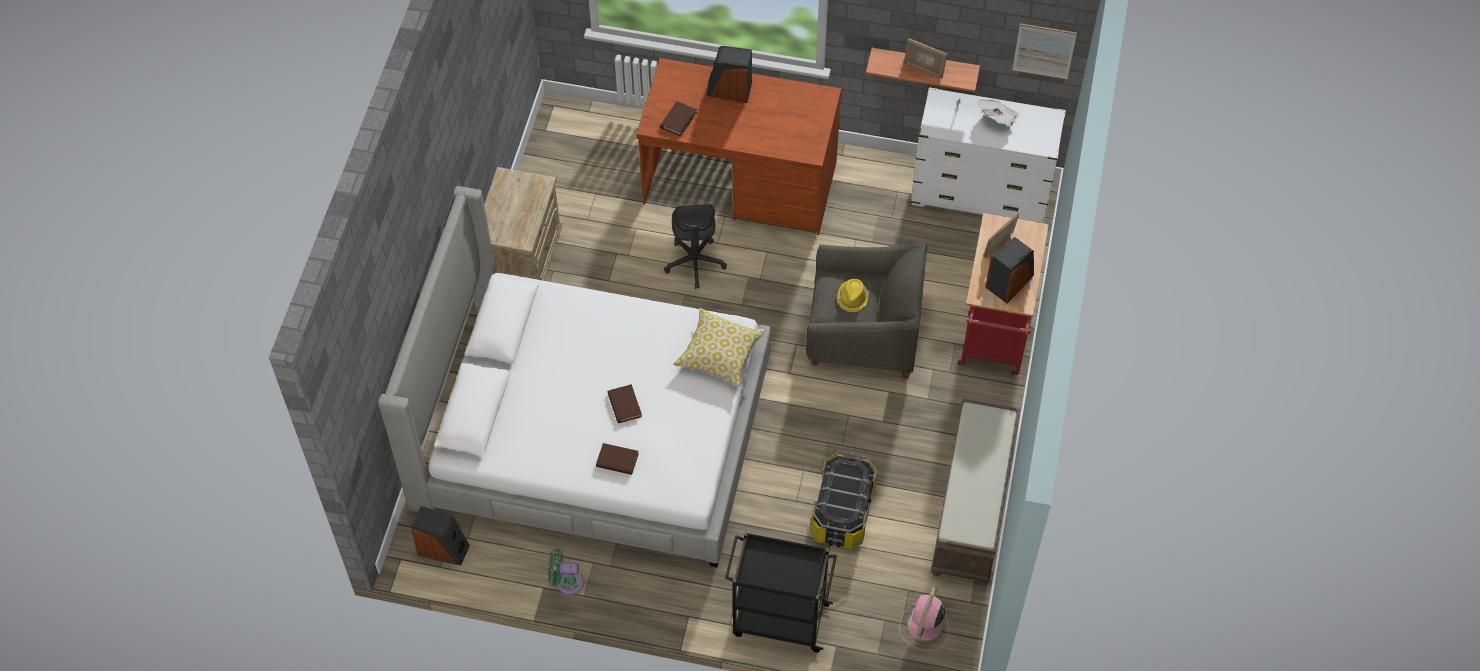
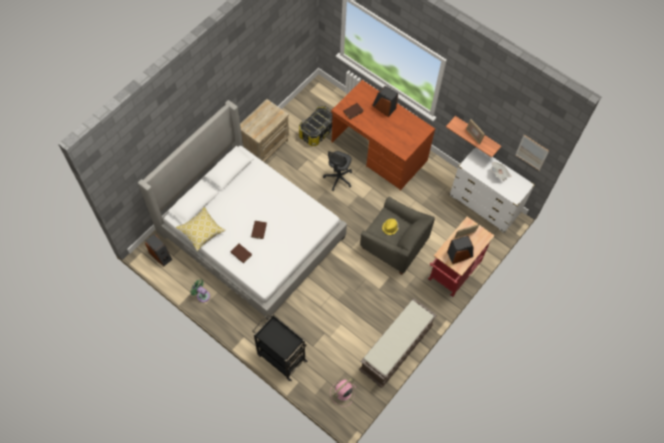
camera: 25 degrees right, 5 degrees up
(719, 354) = (313, 226): pillow -> pillow (201, 231)
(842, 511) = (337, 321): storage box -> storage box (317, 131)

